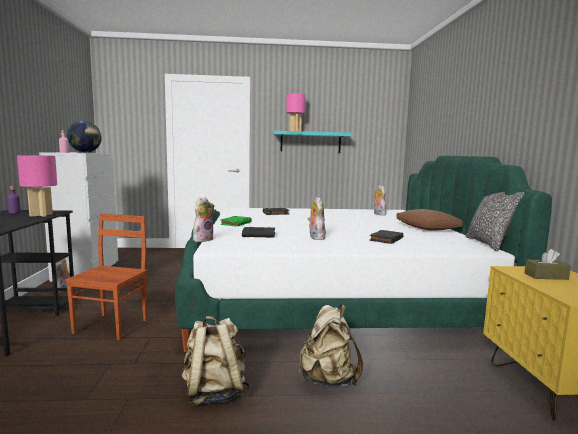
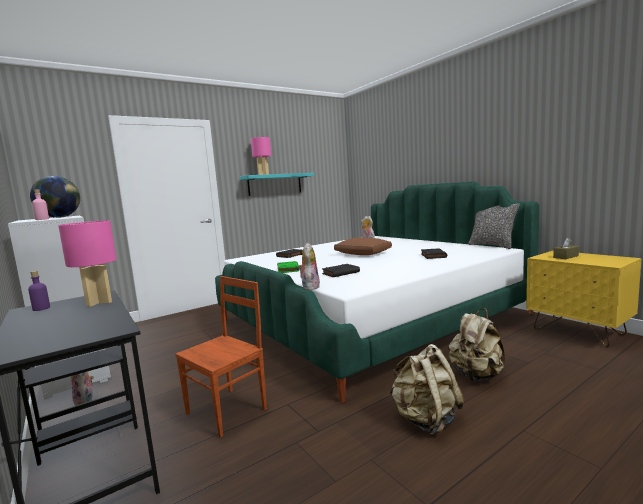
camera: 30 degrees left, 0 degrees up
(112, 326) = (228, 411): brown chair -> brown chair turned 60 degrees clockwise
(315, 237) = (387, 265): plush toy -> none
(427, 228) = (430, 244): brown pillow -> brown pillow (363, 254)

